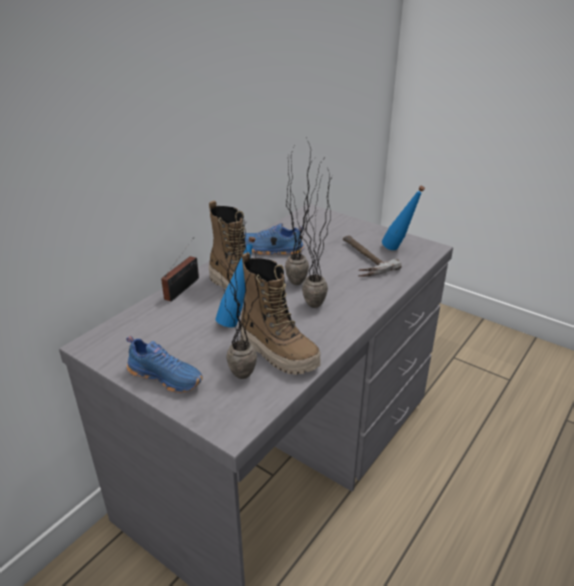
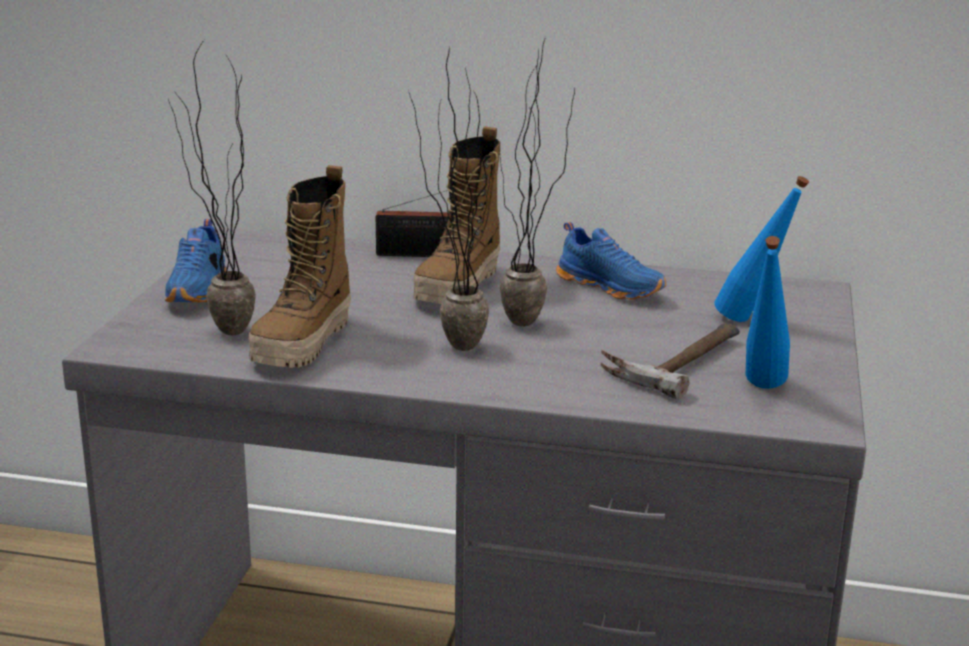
camera: 65 degrees right, 10 degrees down
(237, 320) = (366, 304): blue bottle -> blue bottle (752, 321)
(272, 250) = (611, 287): blue shoe -> blue shoe turned 150 degrees clockwise

